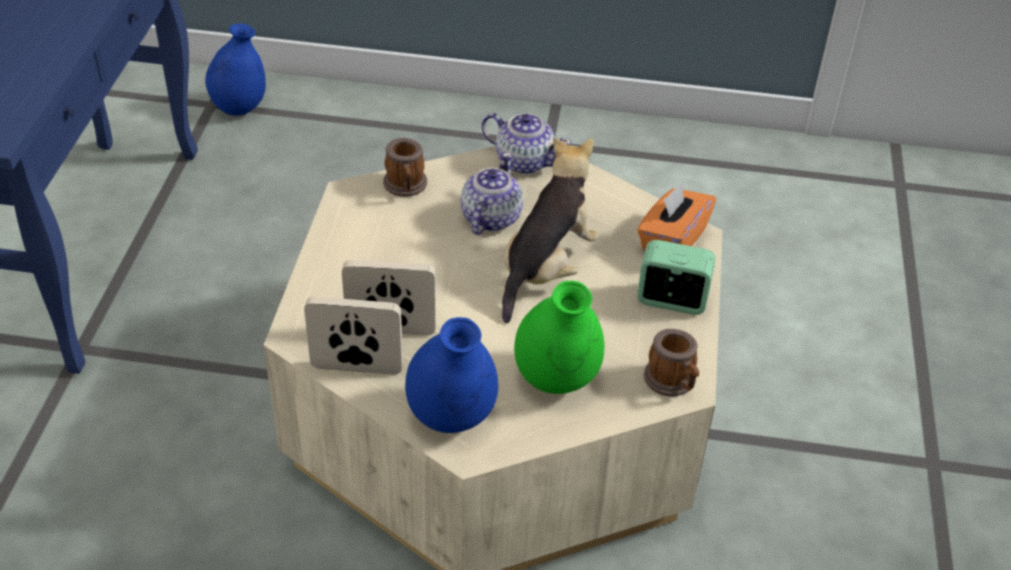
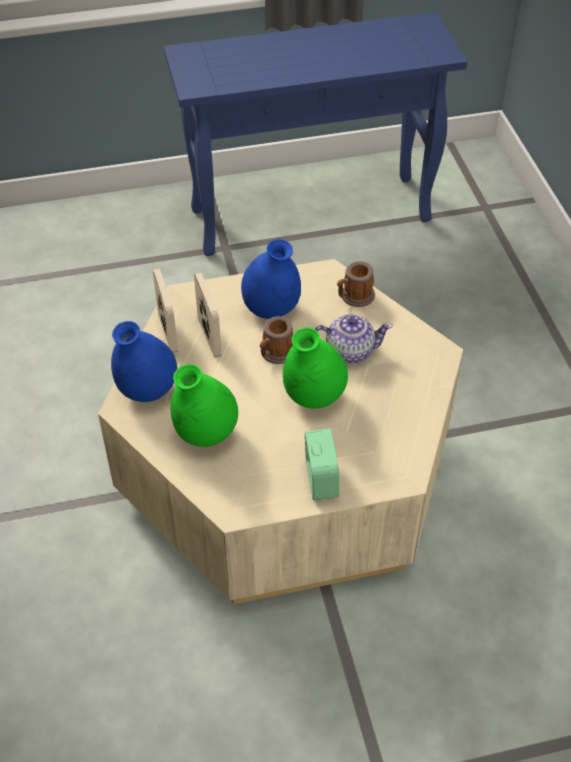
camera: 70 degrees right, 5 degrees up
(239, 107) = (493, 221): blue vase -> blue vase (271, 309)
(524, 161) = (426, 350): teapot -> none
(546, 268) = (313, 397): plush toy -> green vase
(672, 240) = (391, 463): orange tissue box -> none
(673, 382) = (234, 501): mug -> mug (275, 354)

